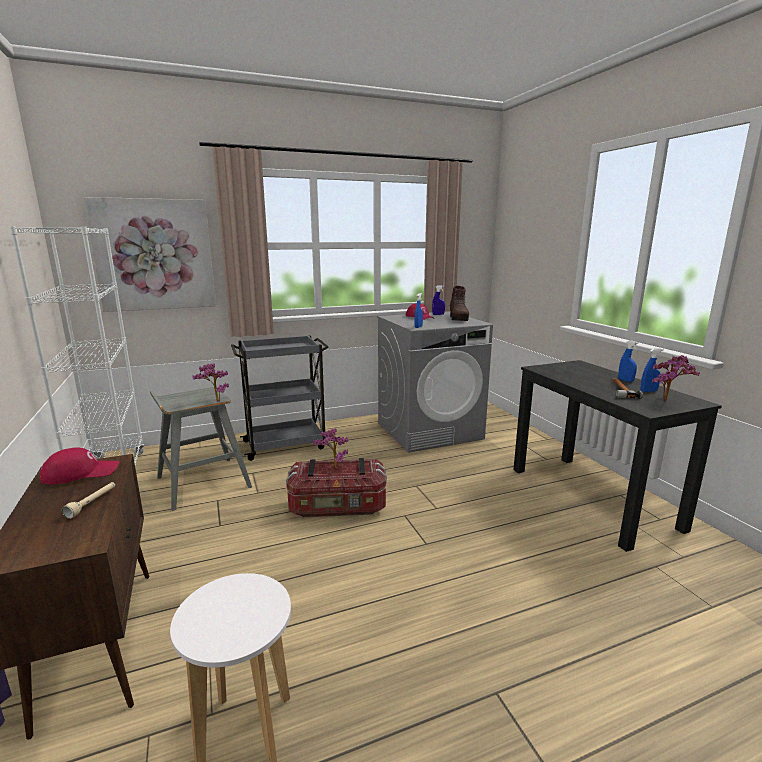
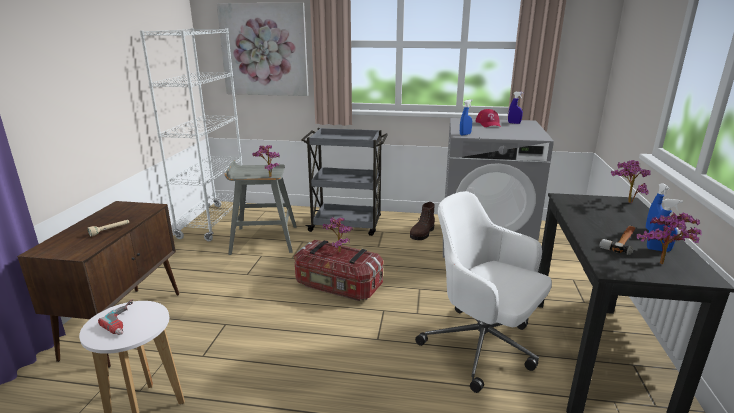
camera: 30 degrees right, 5 degrees up
(81, 473) = (128, 209): red cap -> none
(229, 608) = (127, 320): none -> power drill
(458, 319) = (526, 130): brown boot -> brown boot (422, 234)
(515, 518) = (482, 347): none -> white office chair
(579, 364) = (626, 202): none -> potted plant

